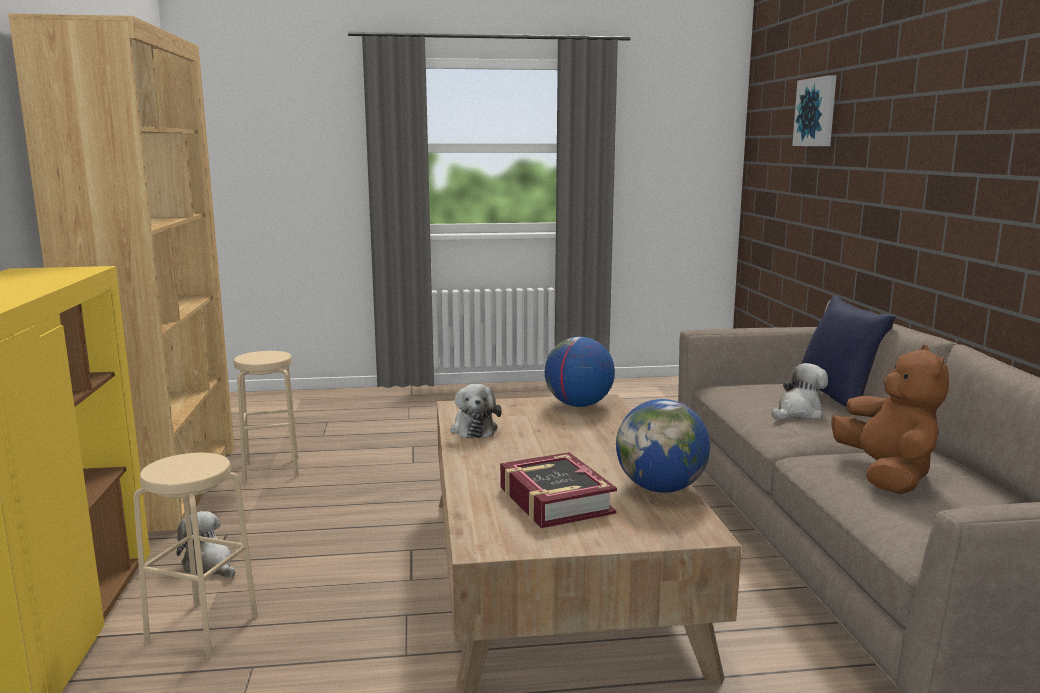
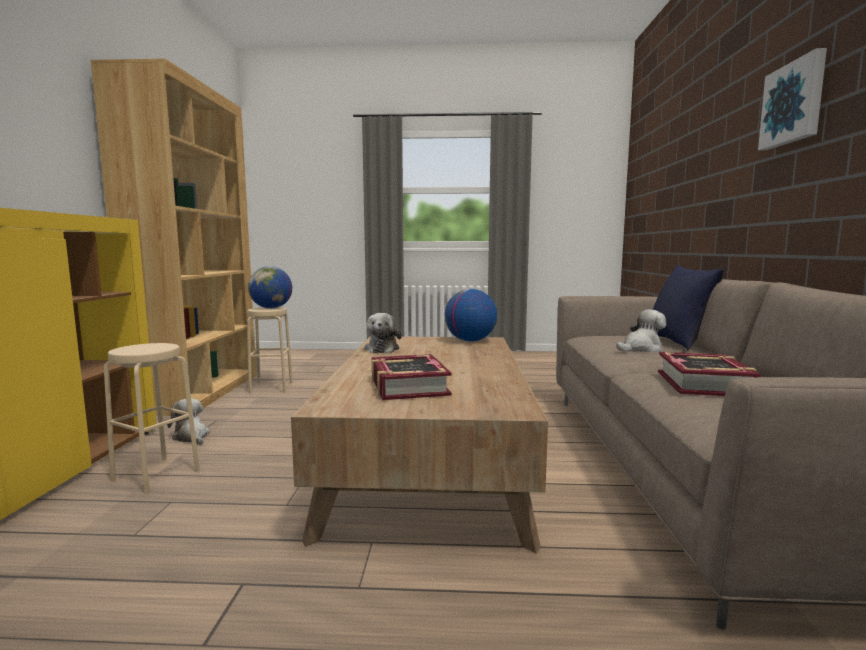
camera: 10 degrees right, 5 degrees down
(661, 488) = (500, 384): globe -> globe (271, 308)
(817, 112) = (672, 146): picture -> picture (794, 103)
(886, 475) = (704, 384): brown plush toy -> book

